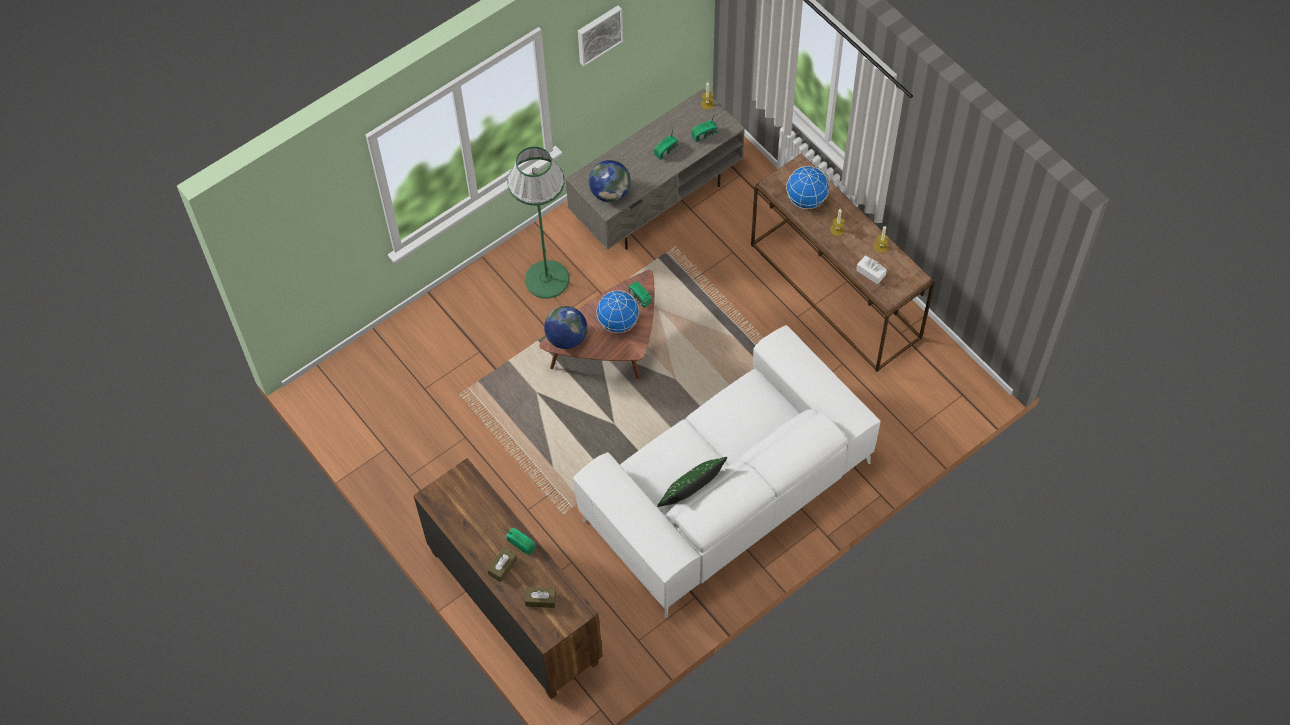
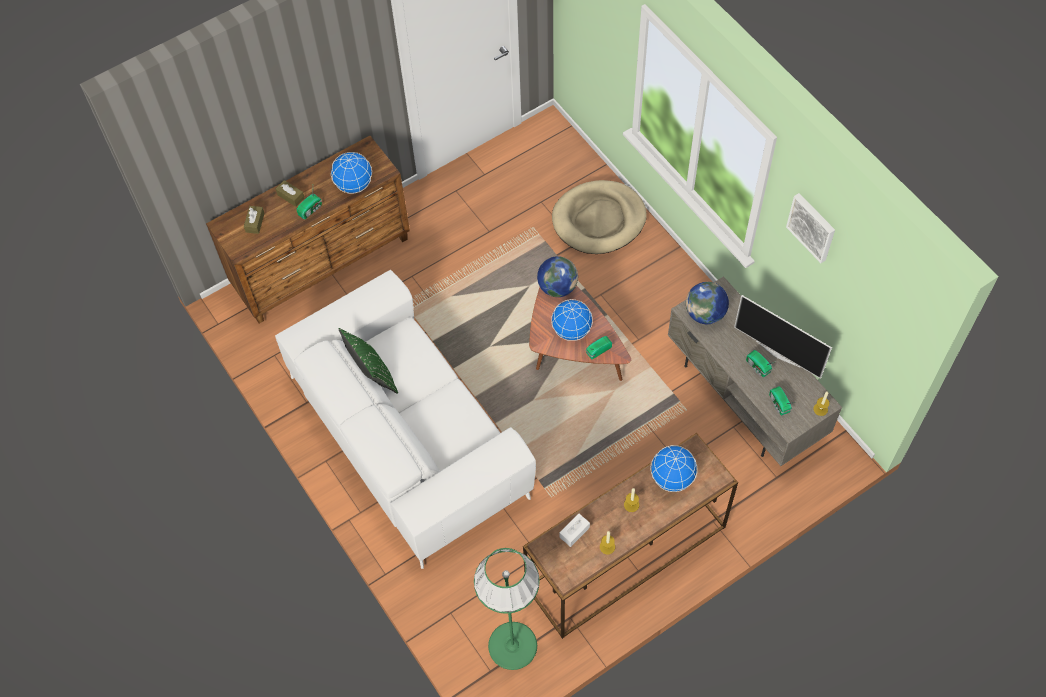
camera: 95 degrees right, 0 degrees up
(449, 331) = (599, 220): none -> beige dog bed
(484, 503) = (353, 184): none -> globe
(546, 279) = (652, 297): green floor lamp -> green floor lamp (513, 645)
(650, 135) = (778, 353): none -> television

